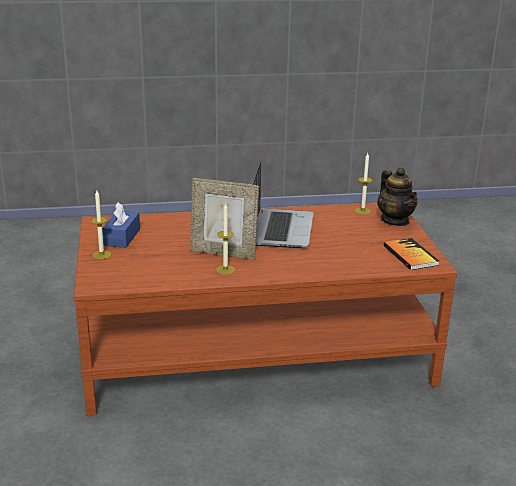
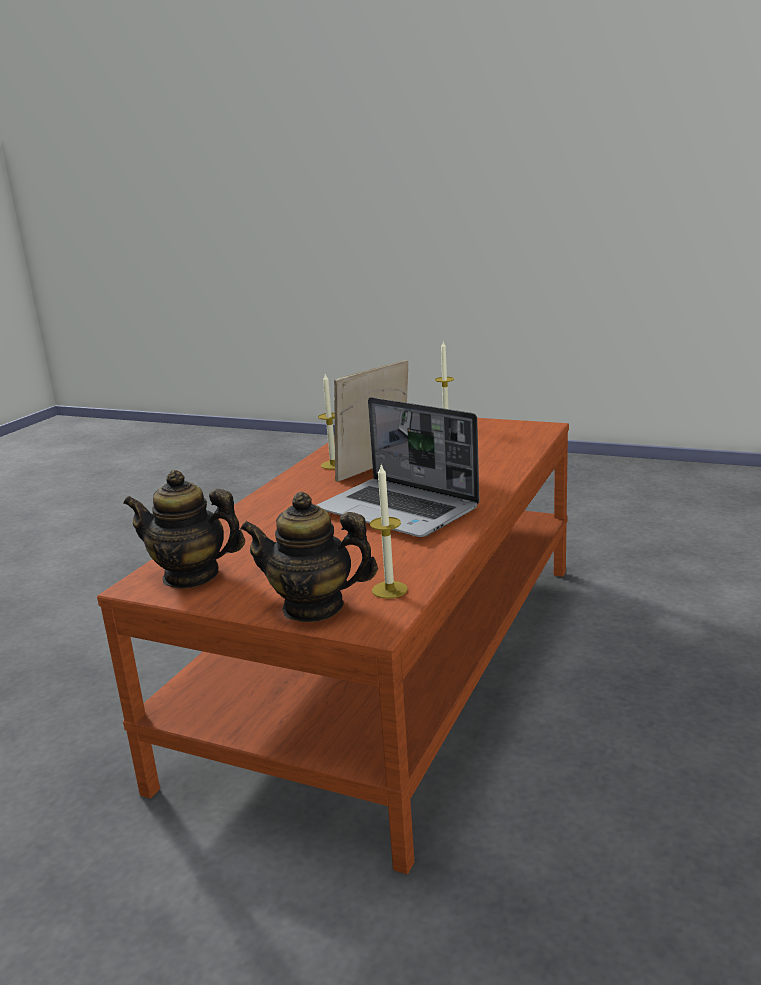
camera: 125 degrees right, 5 degrees down
(122, 237) = (482, 433): blue tissue box -> none
(410, 255) = (191, 576): book -> teapot

